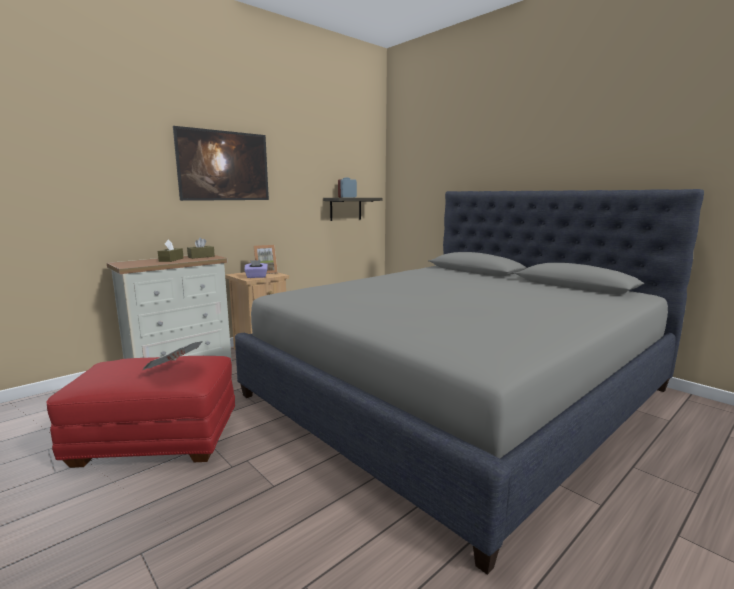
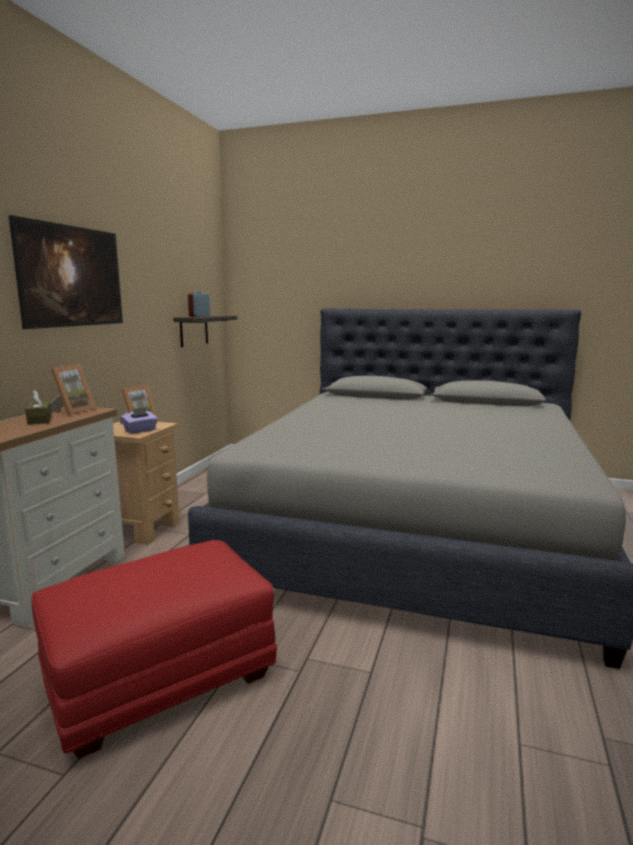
camera: 30 degrees left, 0 degrees up
(174, 370) = (200, 570): newspaper -> none
(201, 257) = (72, 411): brown tissue box -> picture frame

